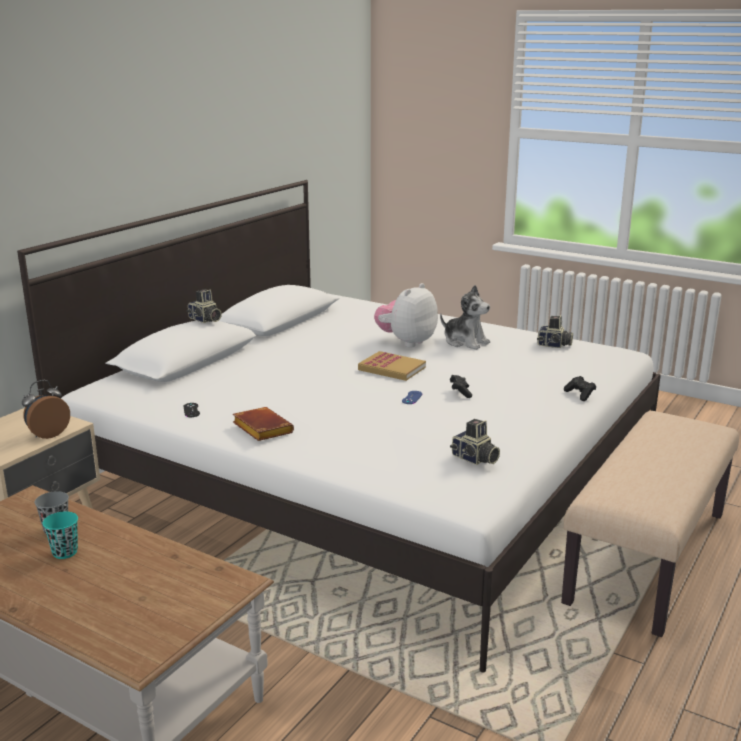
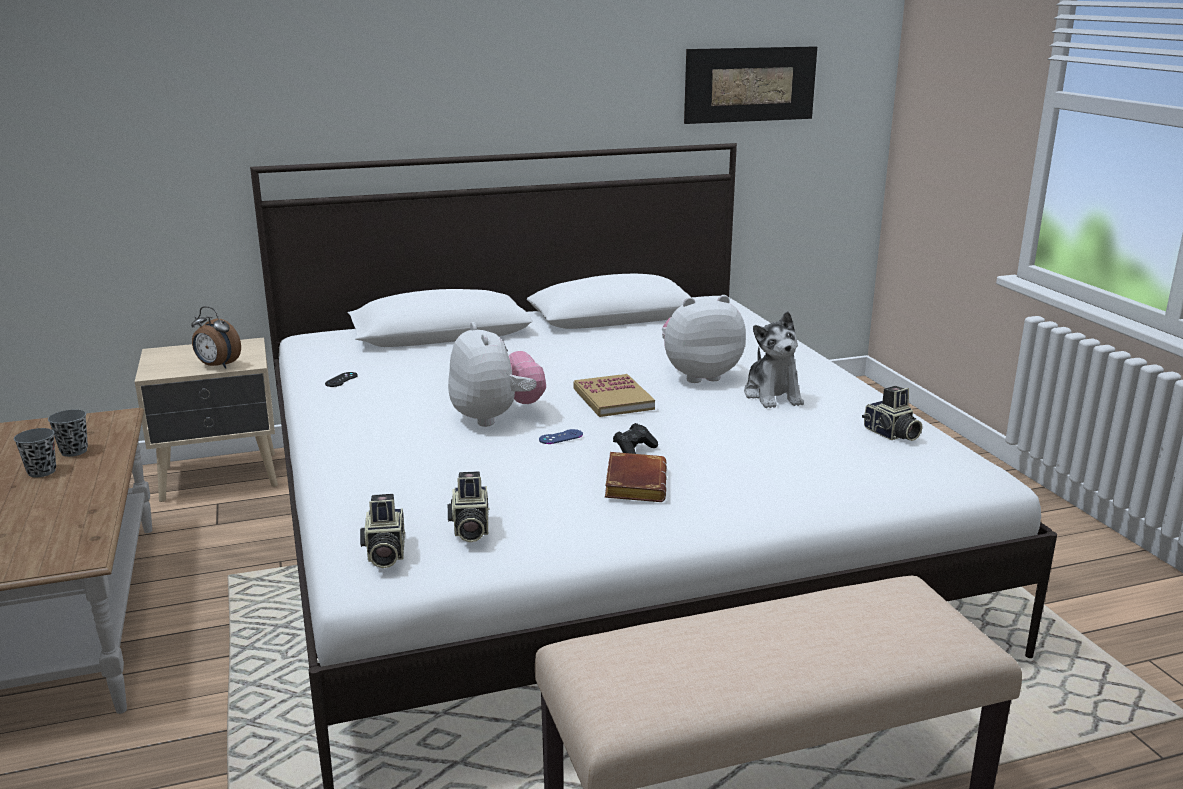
camera: 40 degrees right, 0 degrees up
(47, 434) = (217, 366): alarm clock -> alarm clock turned 150 degrees counterclockwise
(65, 552) = (42, 472): turquoise cup -> grey cup
(205, 320) = (478, 290): camera -> camera (384, 554)
(260, 429) = (354, 417): brown book -> brown book (633, 484)
(306, 136) = (750, 84): none -> picture
(349, 400) = (496, 417): none -> plush toy
(580, 395) = (782, 507): black game controller -> none

